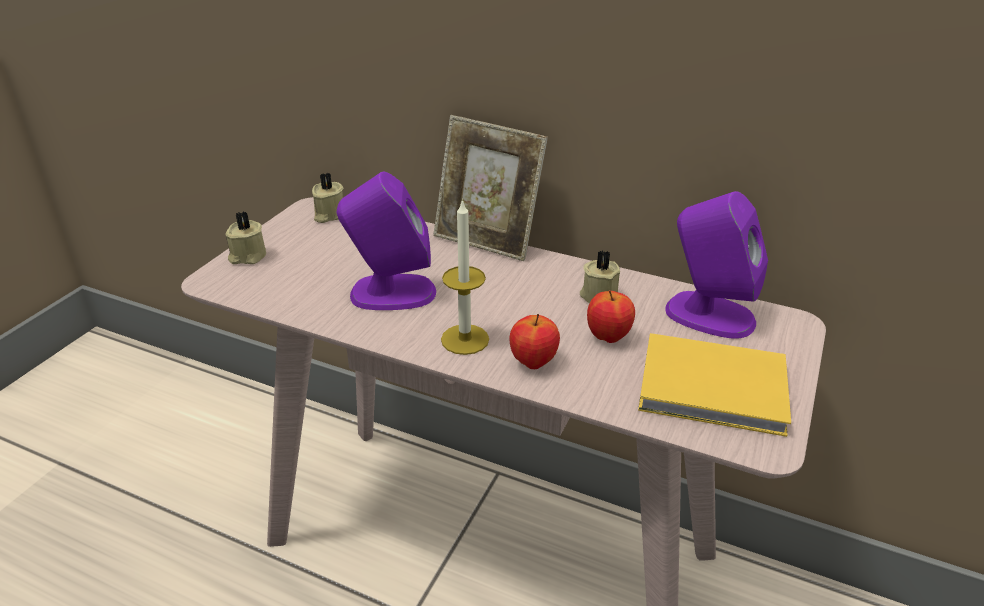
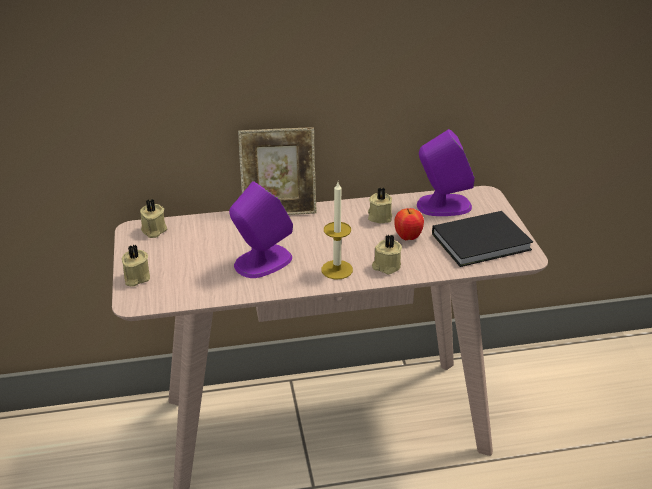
camera: 35 degrees left, 0 degrees up
(533, 363) = (386, 266): apple -> beige candle
(716, 390) = (483, 242): yellow book -> black book

